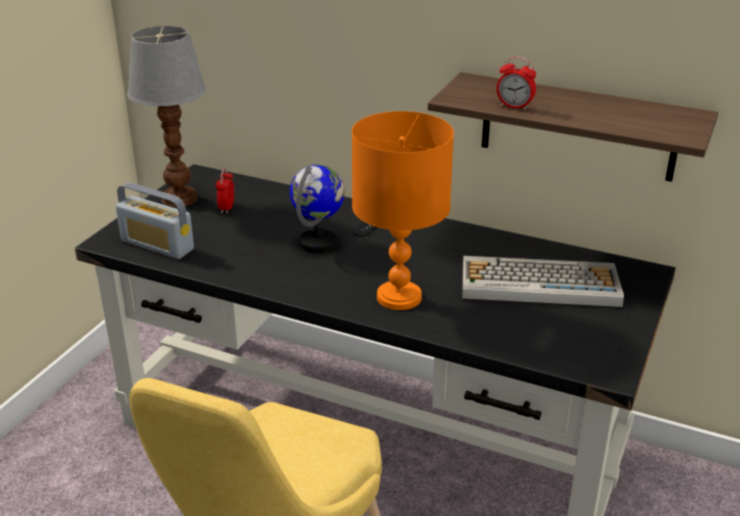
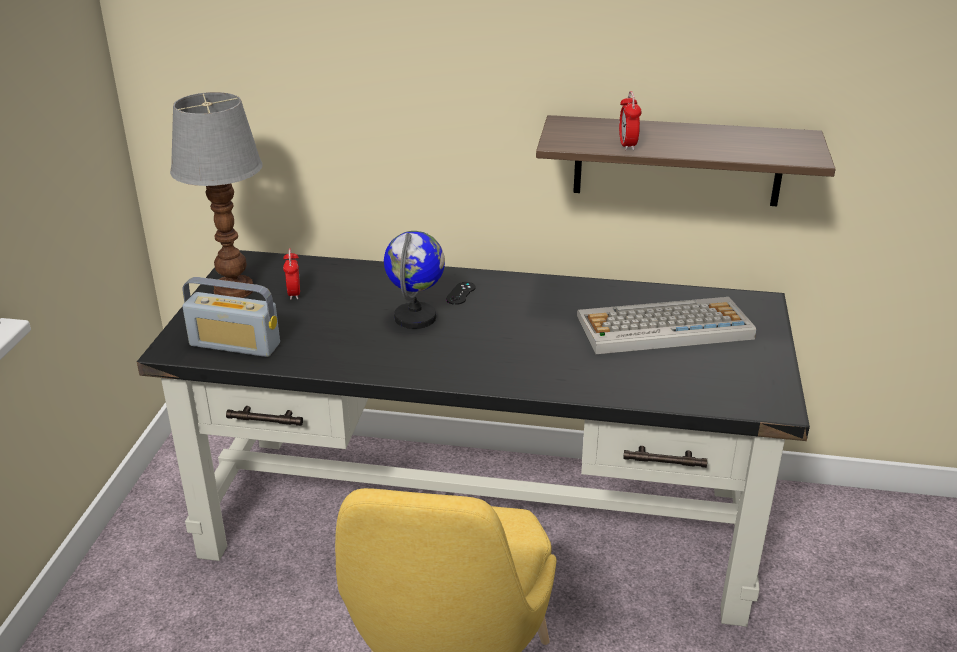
camera: 15 degrees left, 0 degrees up
(399, 296) = (530, 362): orange table lamp -> none
(514, 107) = (627, 145): alarm clock -> alarm clock turned 75 degrees clockwise

